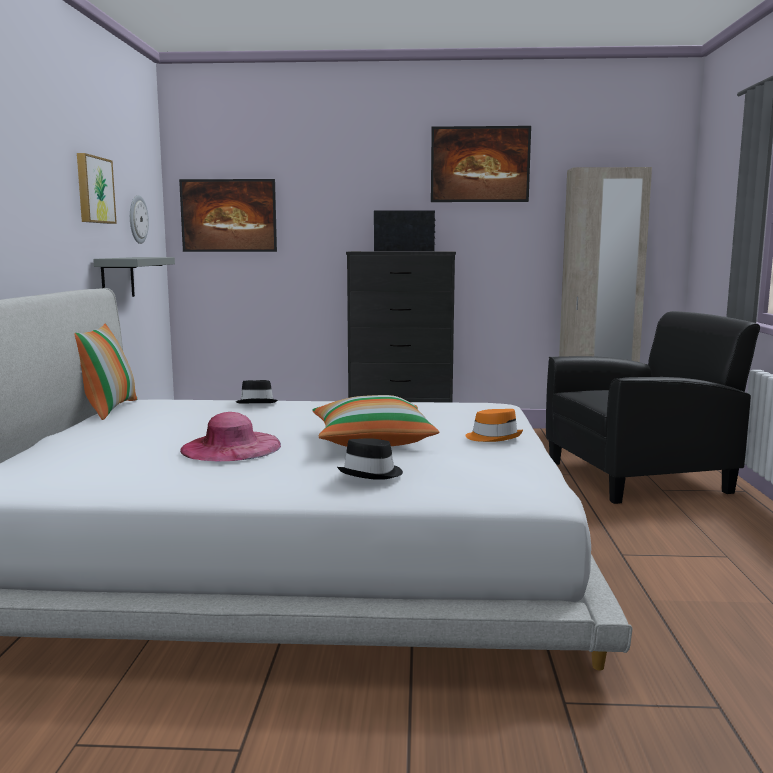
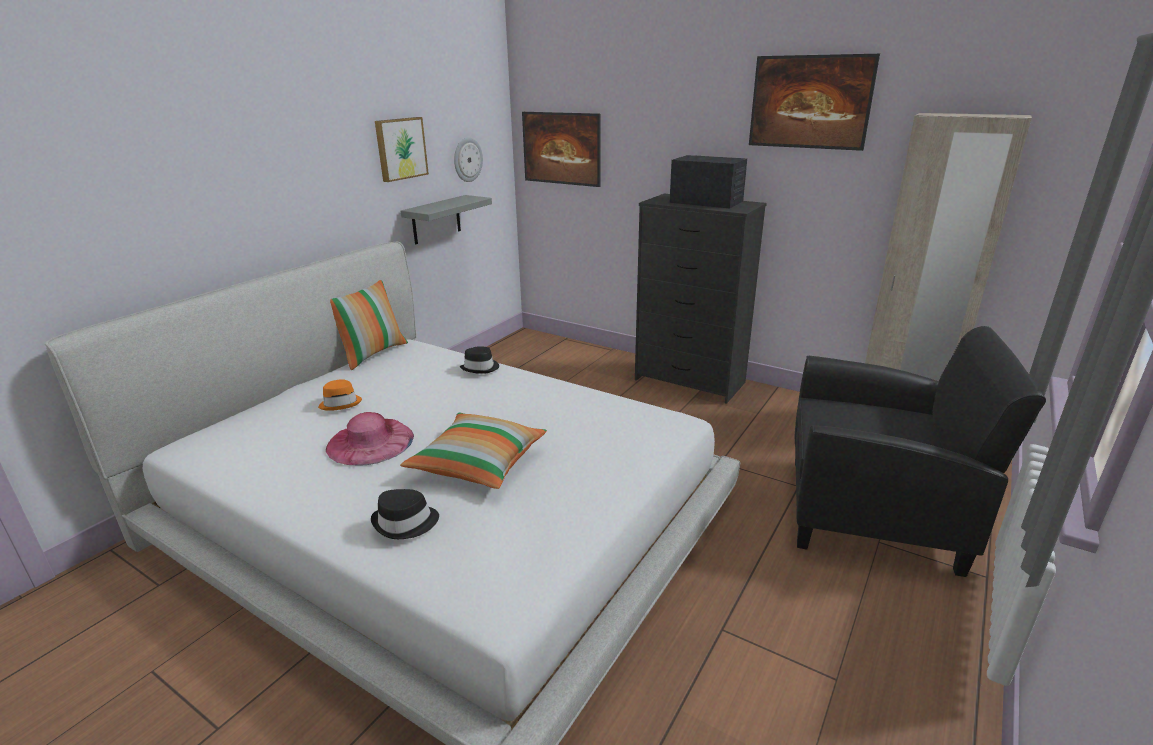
camera: 30 degrees right, 15 degrees up
(494, 437) = (591, 487): orange hat -> orange hat (341, 403)

